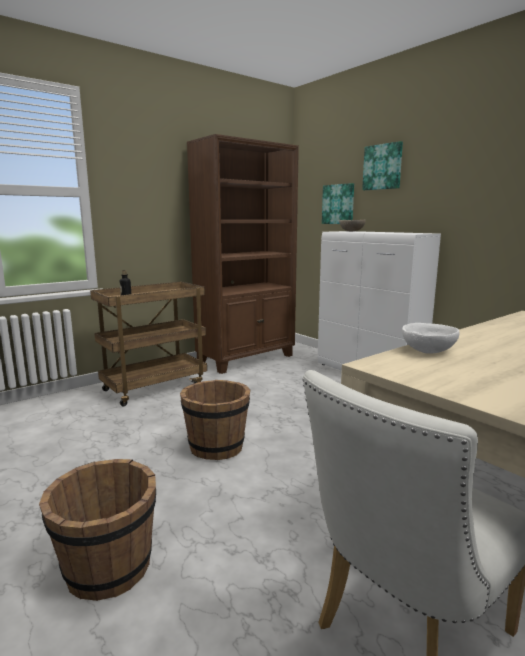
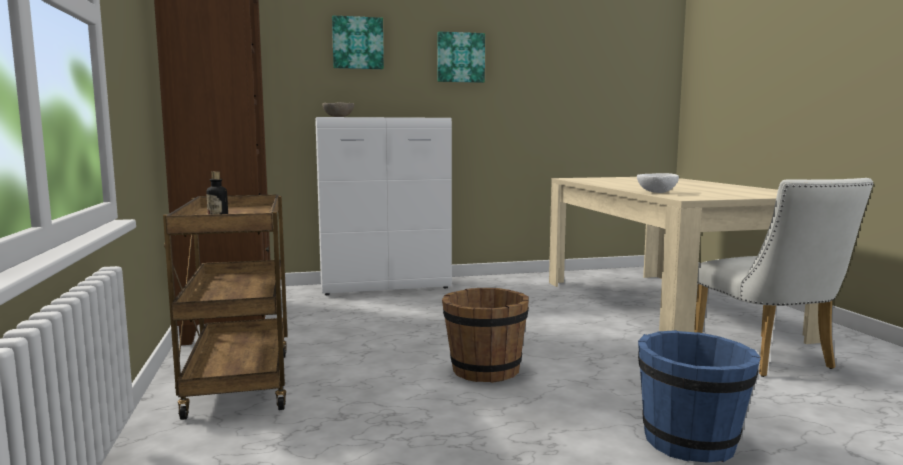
camera: 65 degrees left, 5 degrees down
(108, 569) = (691, 442): brown bucket -> blue bucket
(338, 204) = (290, 83): picture -> picture (460, 57)

